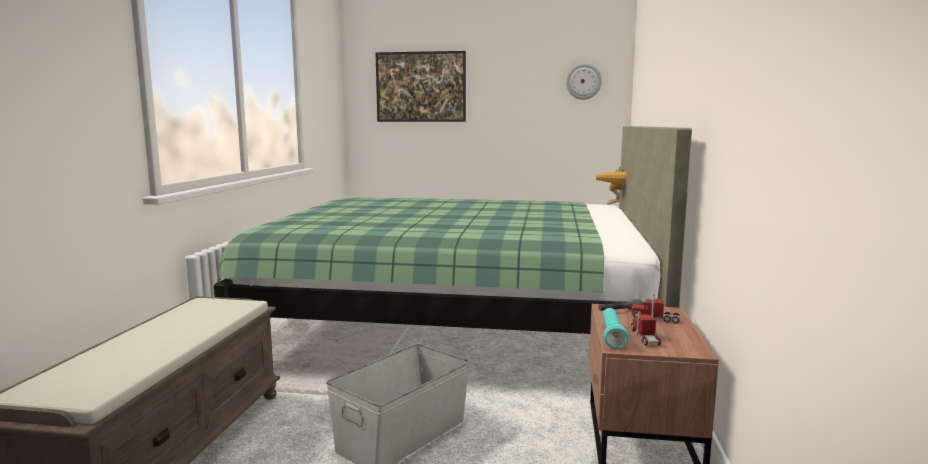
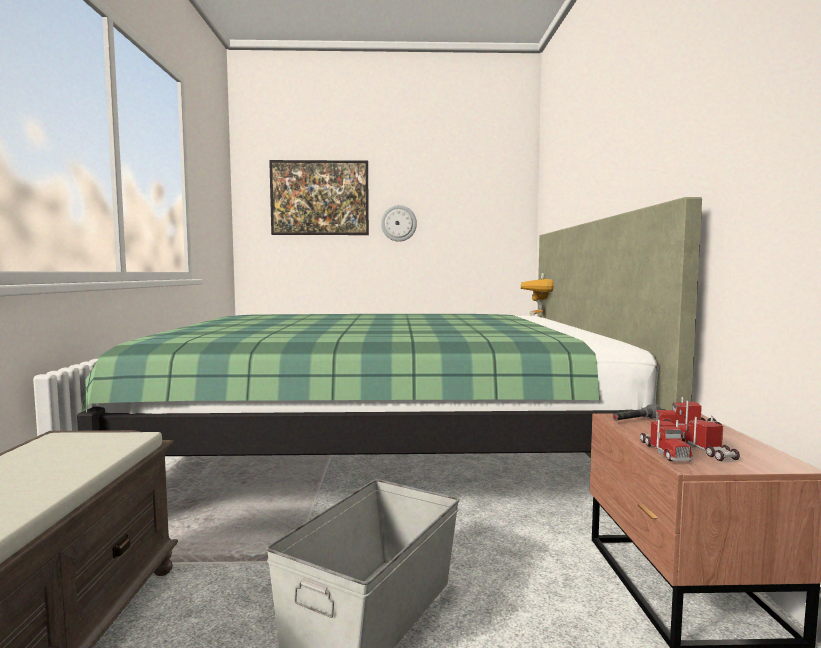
camera: 10 degrees left, 5 degrees down
(583, 81) = (490, 194): wall clock -> wall clock (398, 223)
(612, 336) = (664, 451): turquoise flashlight -> toy truck

